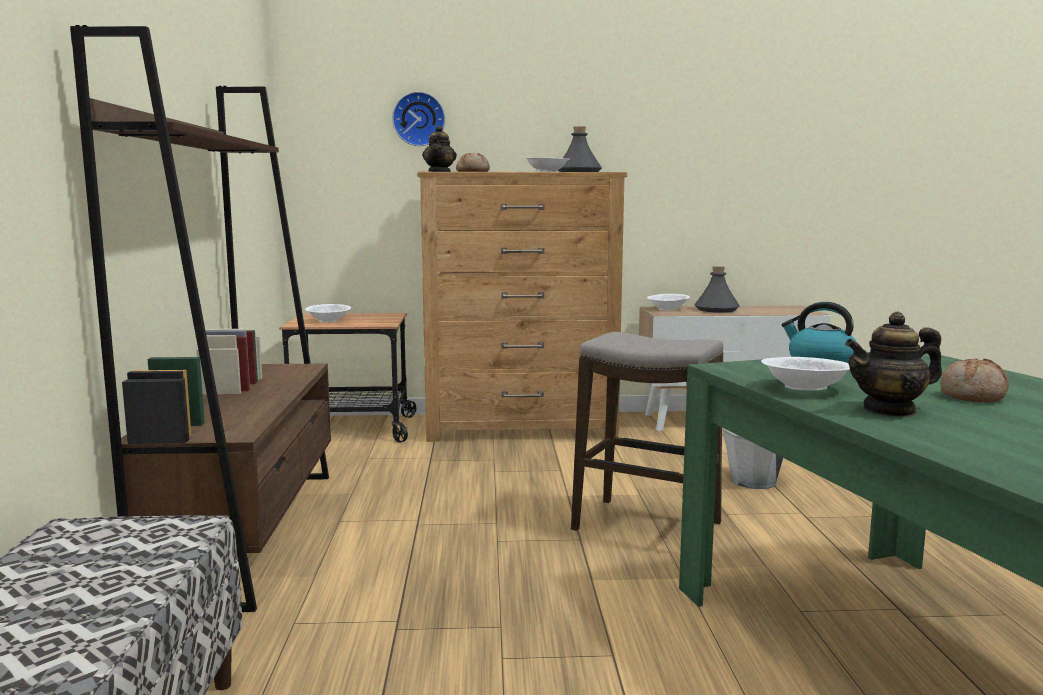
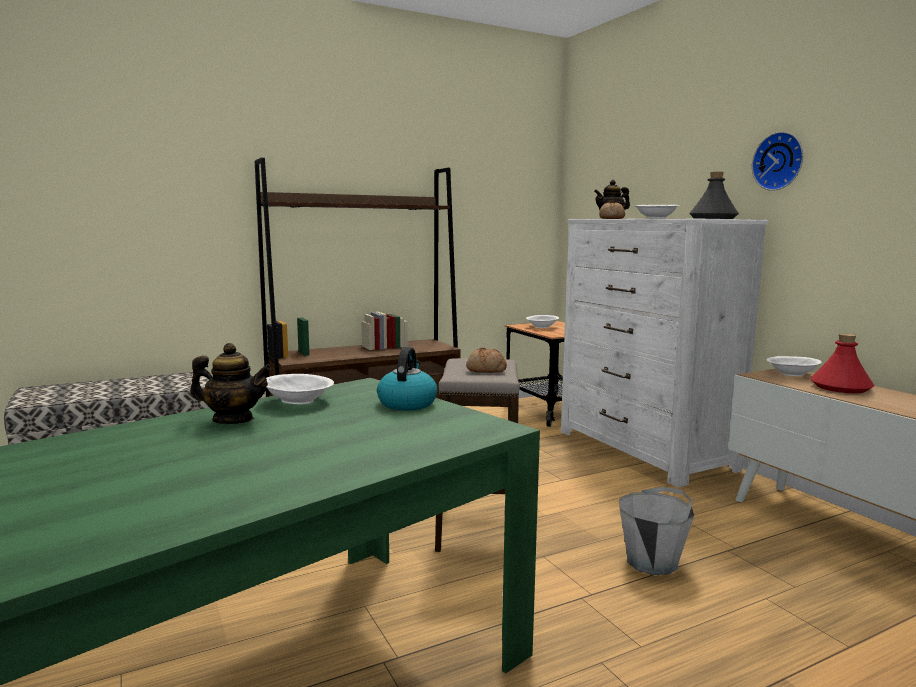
camera: 65 degrees right, 0 degrees up
(419, 119) = (633, 173): wall clock -> wall clock (779, 161)
(521, 427) = (643, 450): brown dresser -> white dresser
(716, 310) = (841, 387): grey bottle -> red bottle
(890, 410) = (233, 420): teapot -> teapot turned 135 degrees clockwise
(974, 396) = (298, 442): bread -> bread (485, 370)

